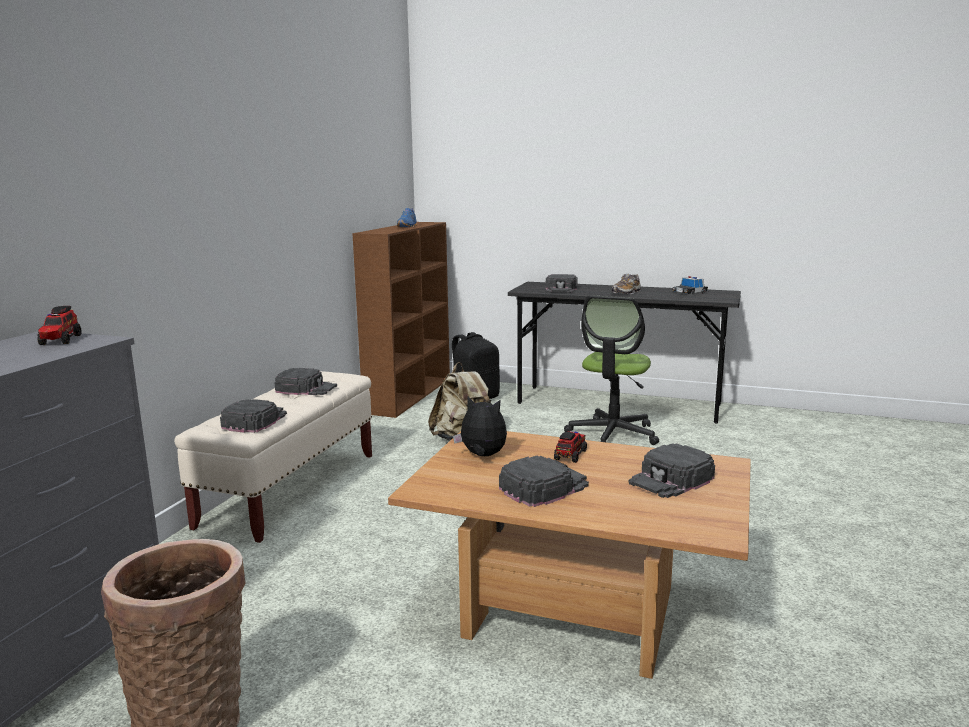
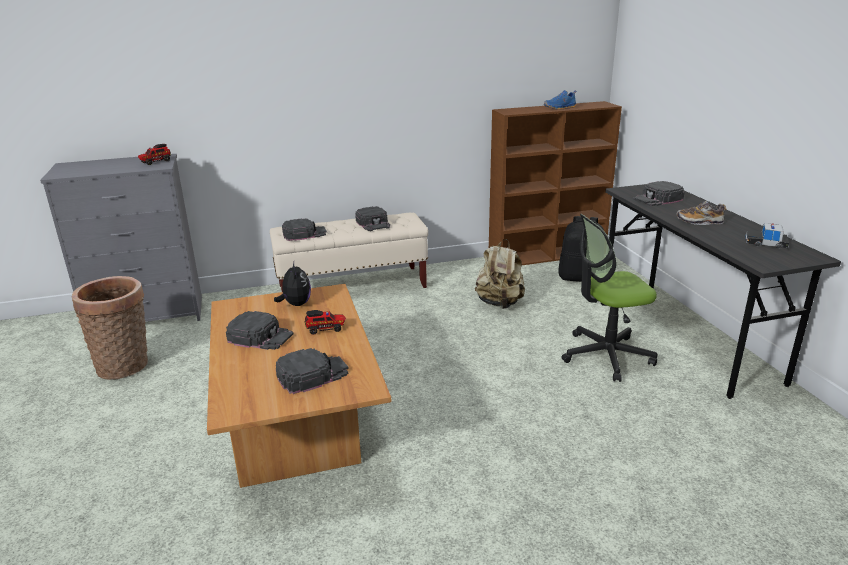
camera: 55 degrees right, 10 degrees up
(671, 479) = (312, 374): black cap -> black cap turned 135 degrees clockwise

